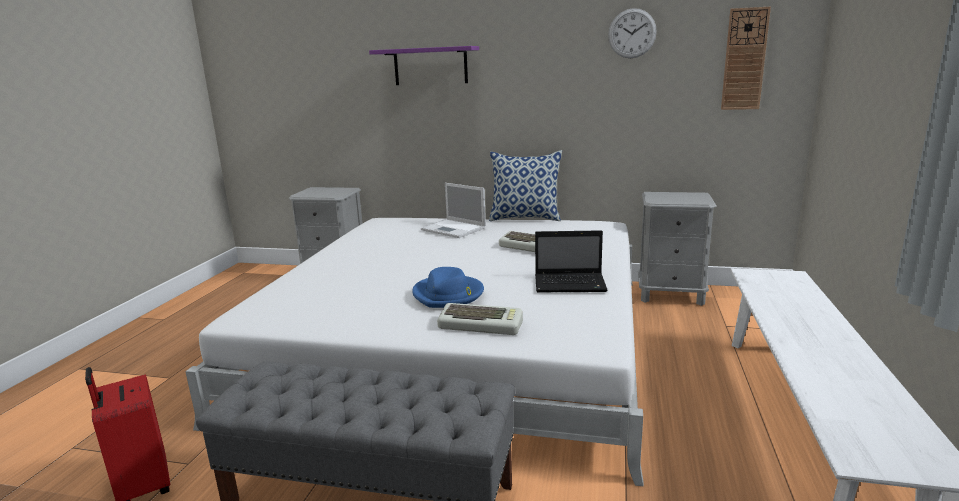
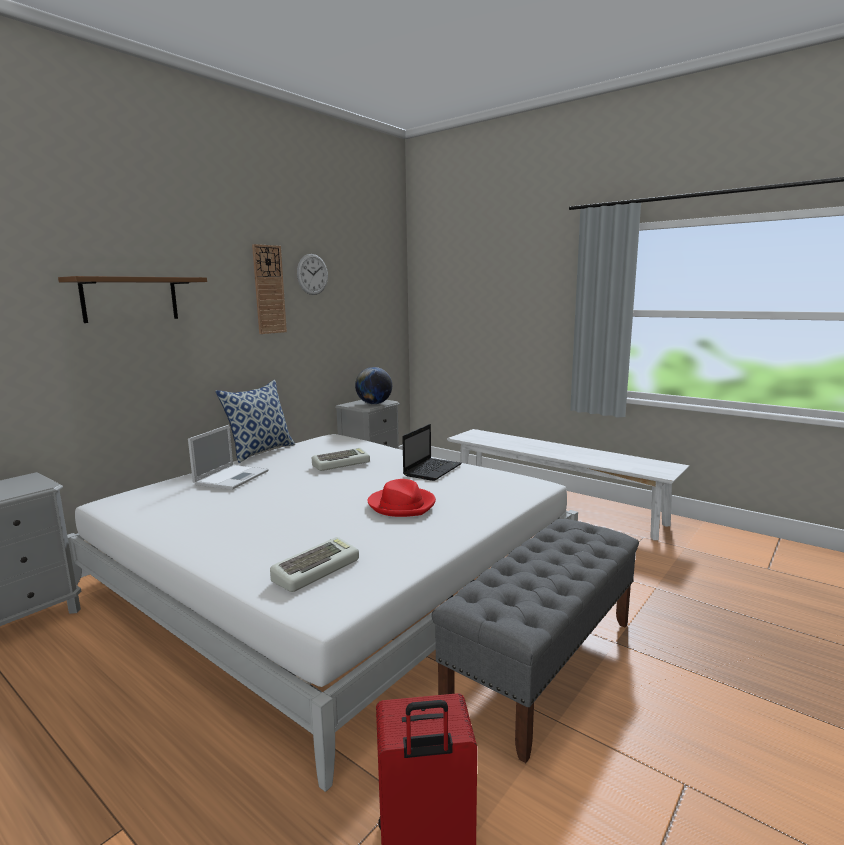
camera: 65 degrees left, 5 degrees down
(430, 66) = (130, 299): purple shelf -> brown shelf
(448, 294) = (402, 505): blue hat -> red hat
(454, 229) = (232, 477): laptop -> laptop turned 45 degrees counterclockwise
(481, 325) = (473, 505): keyboard -> keyboard (316, 569)
(679, 199) = (374, 404): none -> globe
(744, 59) = (376, 297): wall clock -> wall clock (269, 289)

